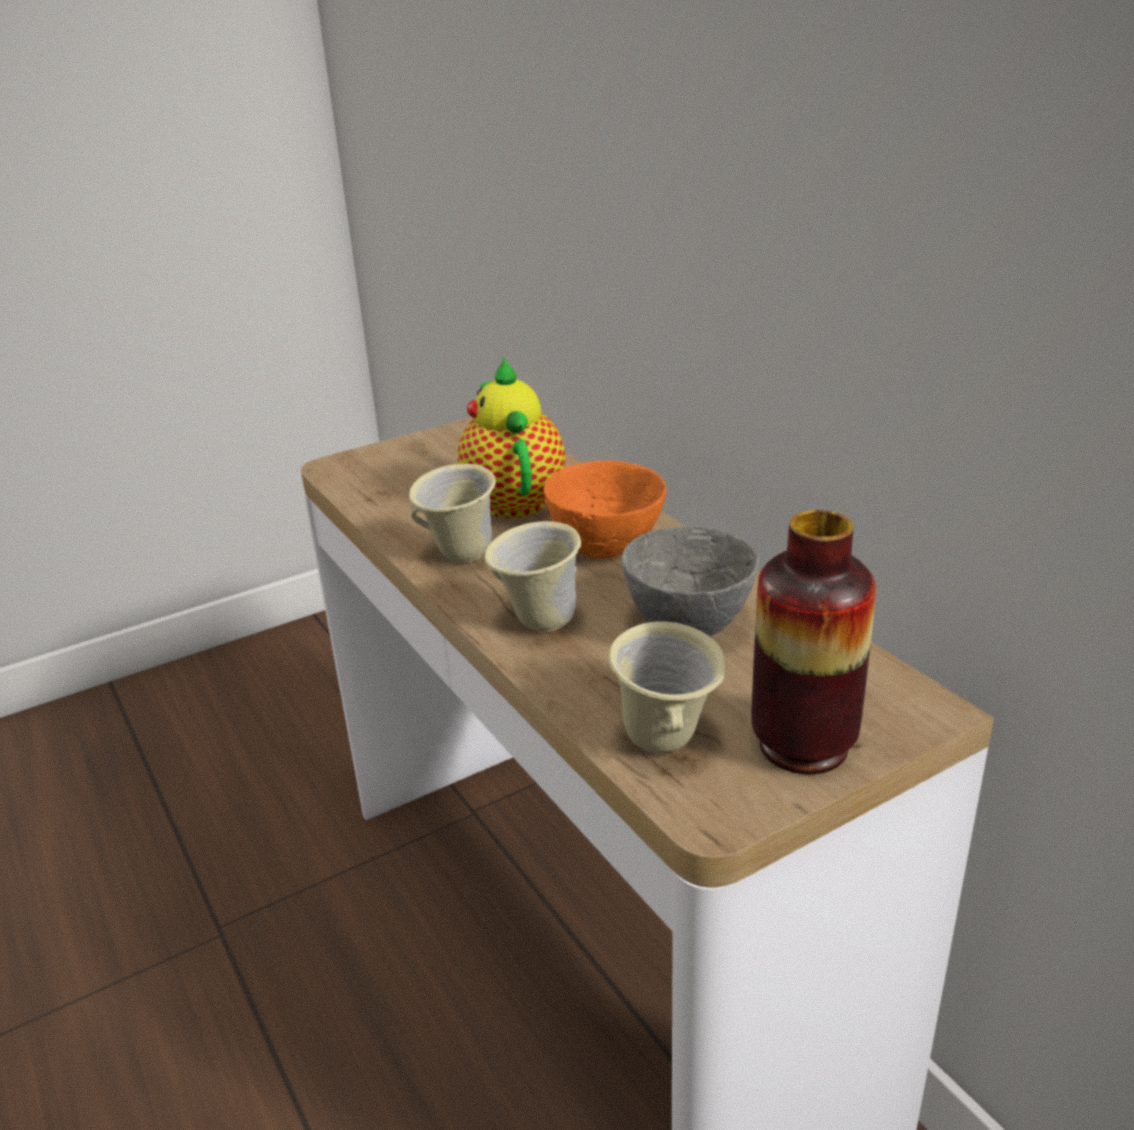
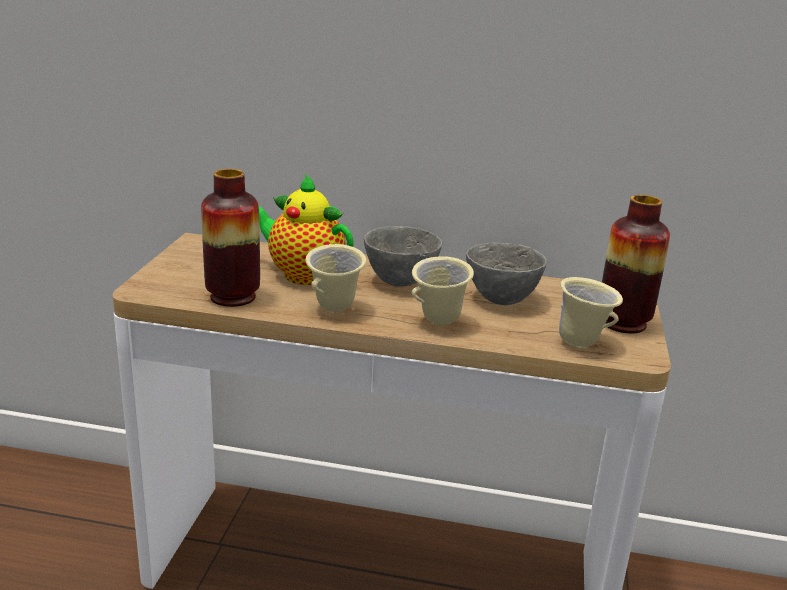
camera: 50 degrees left, 5 degrees down
(395, 503) = (233, 297): none -> vase
(607, 548) = (399, 281): orange bowl -> grey bowl

